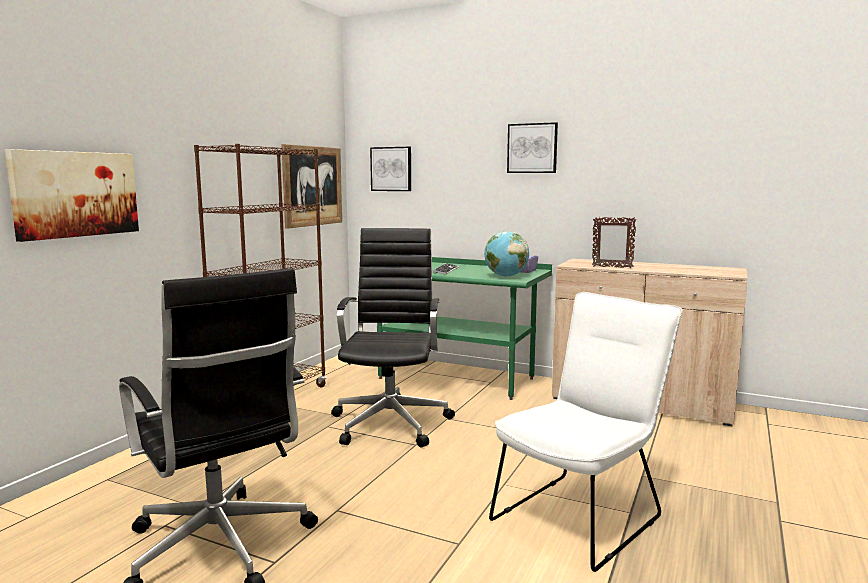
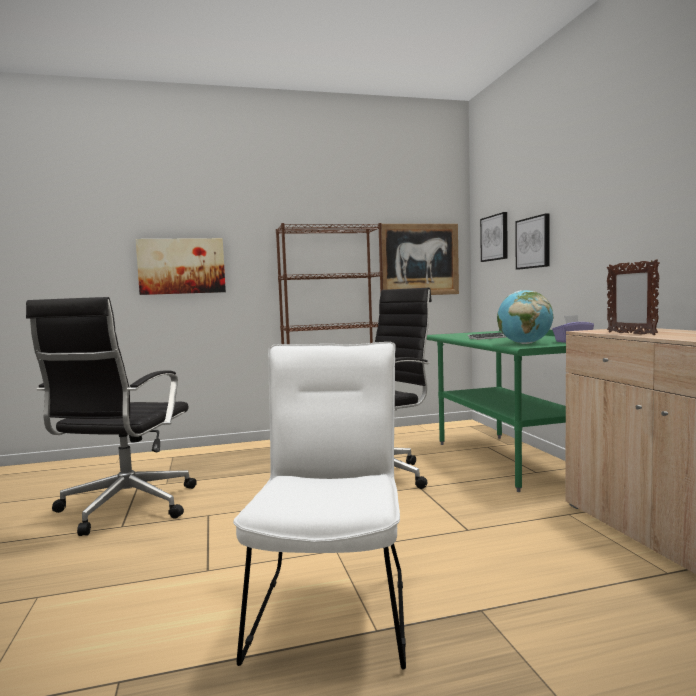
camera: 50 degrees right, 5 degrees down
(532, 148) = (599, 189): picture -> picture (533, 242)
(583, 514) = (333, 605): white chair -> white chair turned 90 degrees counterclockwise

